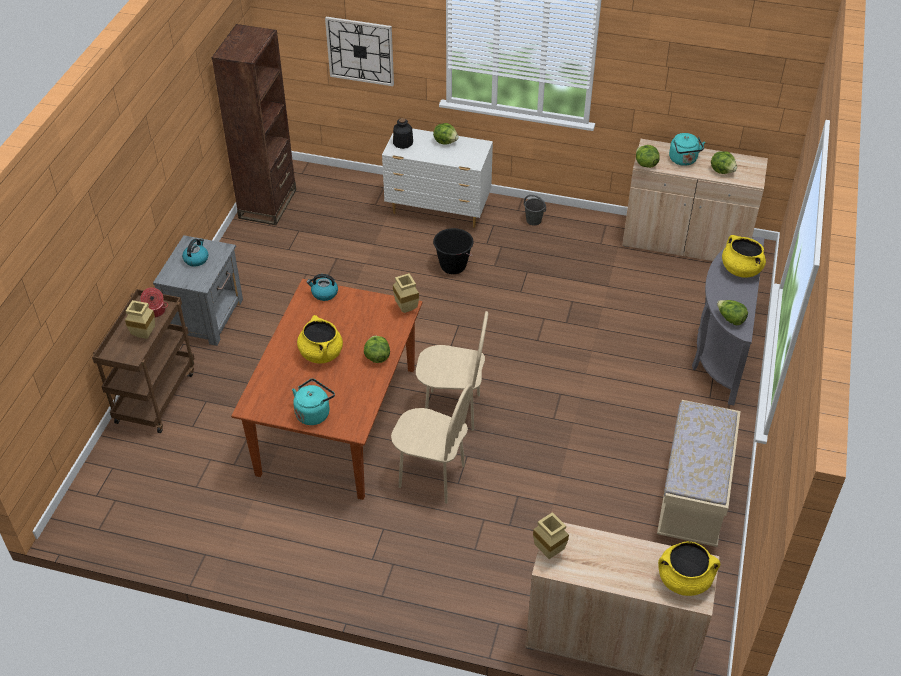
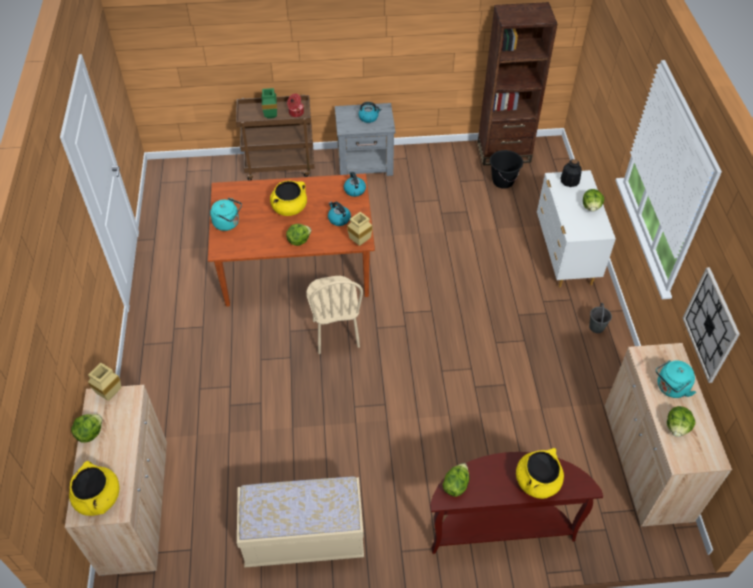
camera: 70 degrees right, 5 degrees up
(143, 335) = (270, 115): beige vase -> green vase
(360, 51) = (610, 92): wall clock -> wall clock (711, 325)
(362, 317) = (339, 219): none -> kettle
(431, 477) = (261, 341): beige chair -> none
(453, 266) = (500, 286): black bucket -> black bucket (502, 181)
(645, 164) = (640, 356): lettuce -> lettuce (89, 433)
(720, 352) = (500, 527): grey console table -> brown console table

